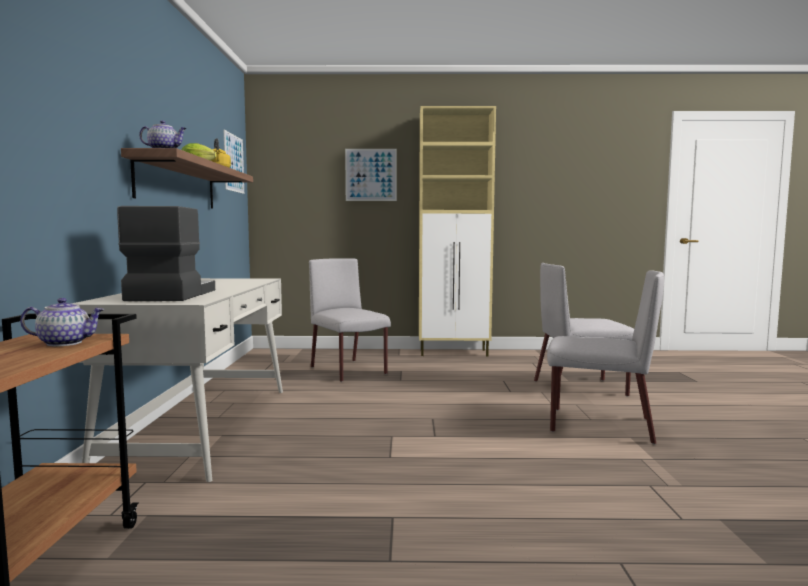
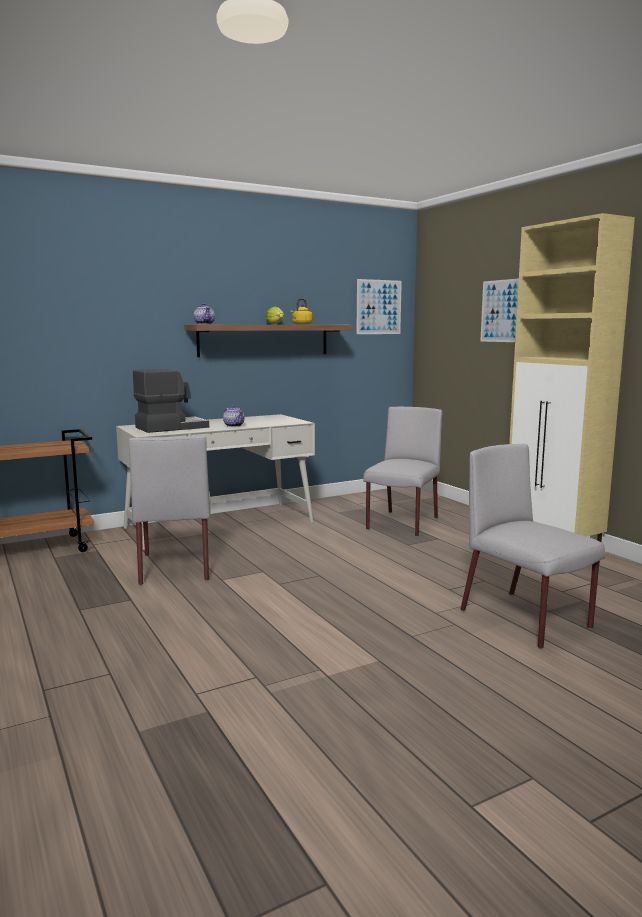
camera: 60 degrees right, 5 degrees up
(66, 343) = (56, 446): teapot -> teapot (234, 425)
(598, 425) = (397, 641): grey chair -> grey chair (175, 566)

